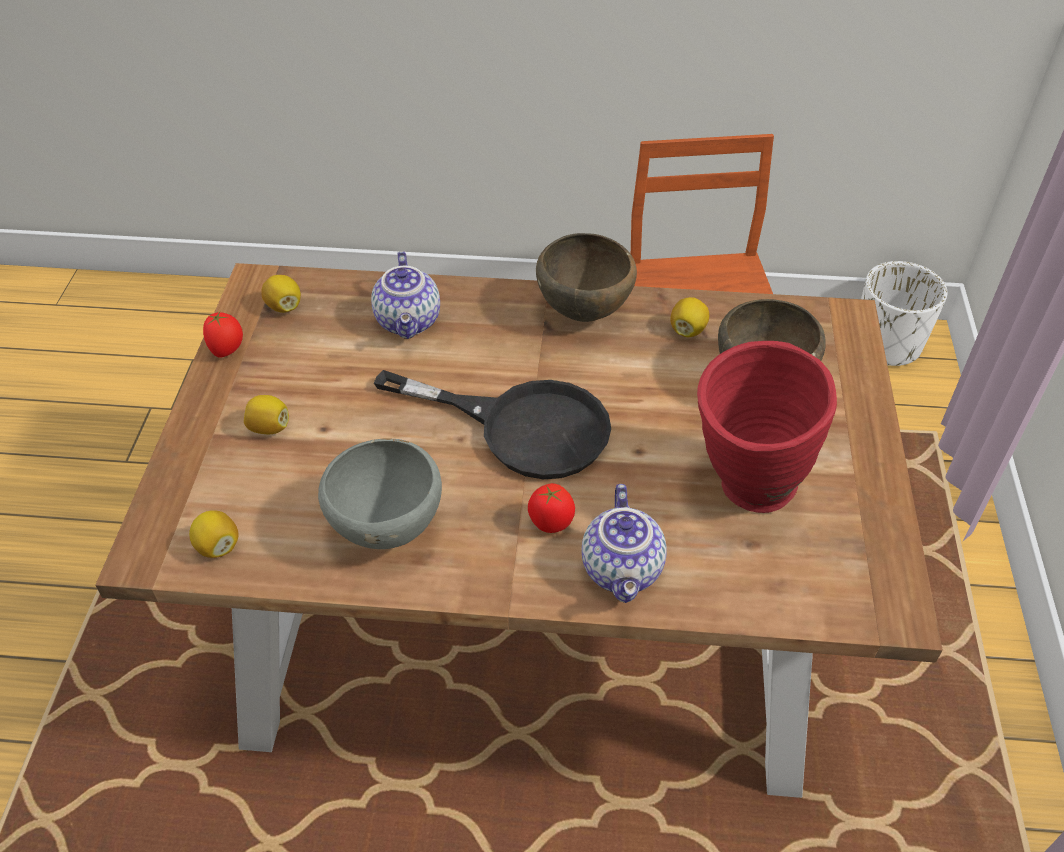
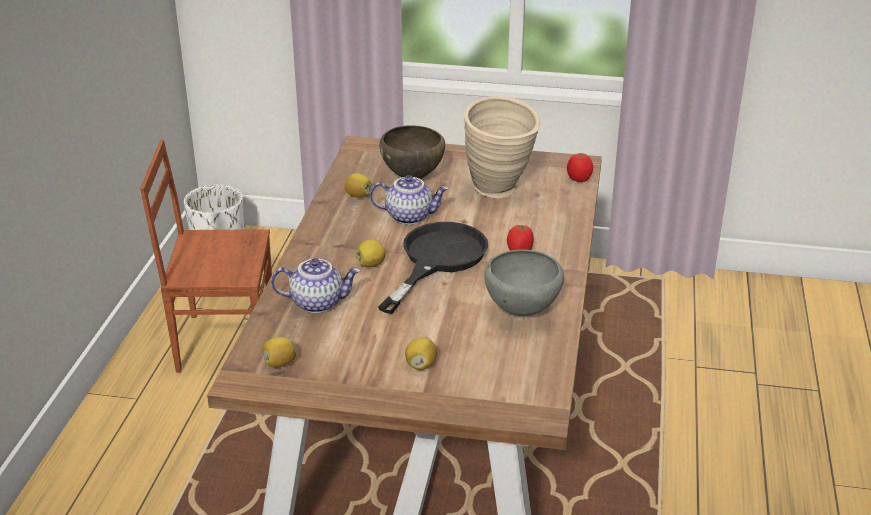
camera: 85 degrees left, 15 degrees down
(217, 546) = (534, 382): lemon -> lemon (371, 264)
(227, 351) = (328, 390): tomato -> tomato (578, 179)
(585, 313) = (330, 230): brown bowl -> none
(624, 570) = (554, 233): teapot -> teapot (409, 216)
(744, 493) = (500, 192): red vase -> beige vase

